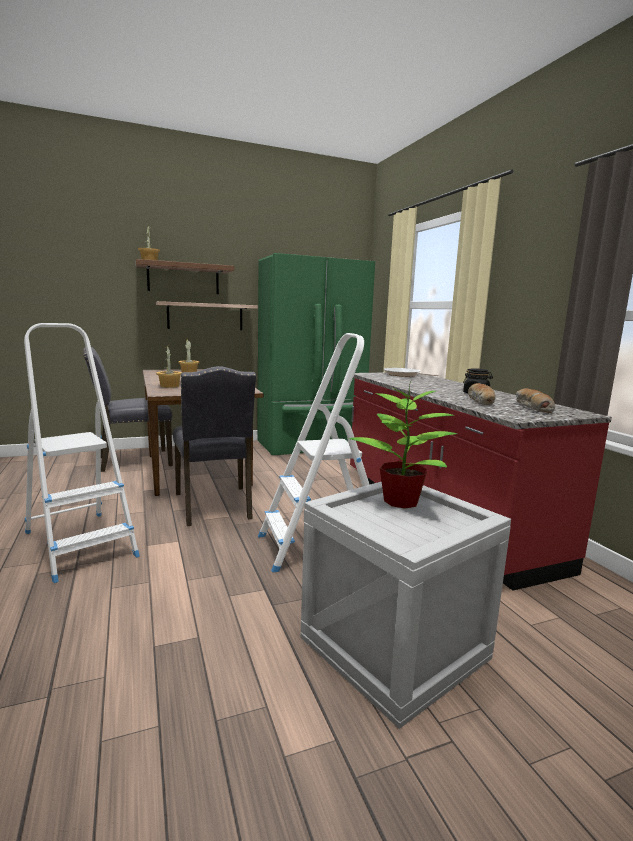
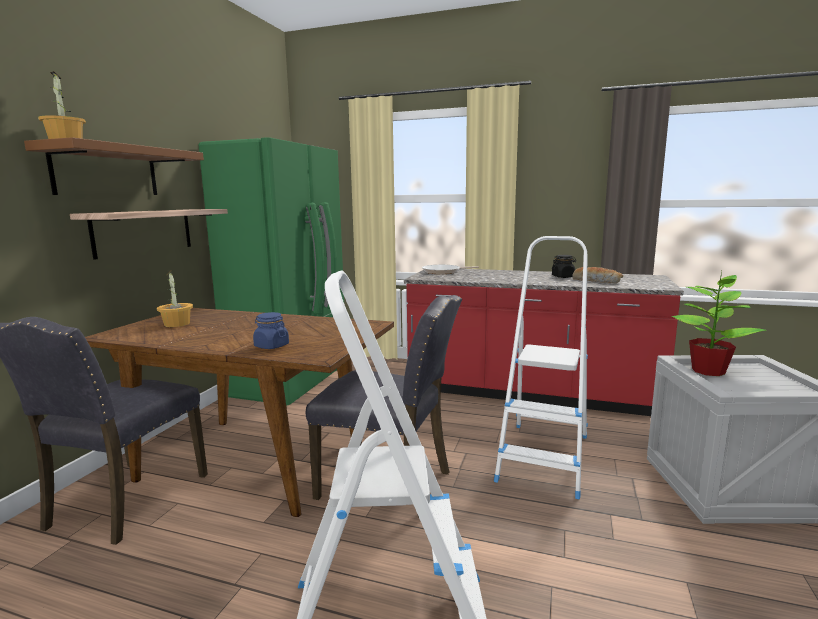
camera: 50 degrees left, 0 degrees up
(170, 386) = (271, 346): potted plant -> blue jar
(531, 407) = (627, 278): bread -> none

